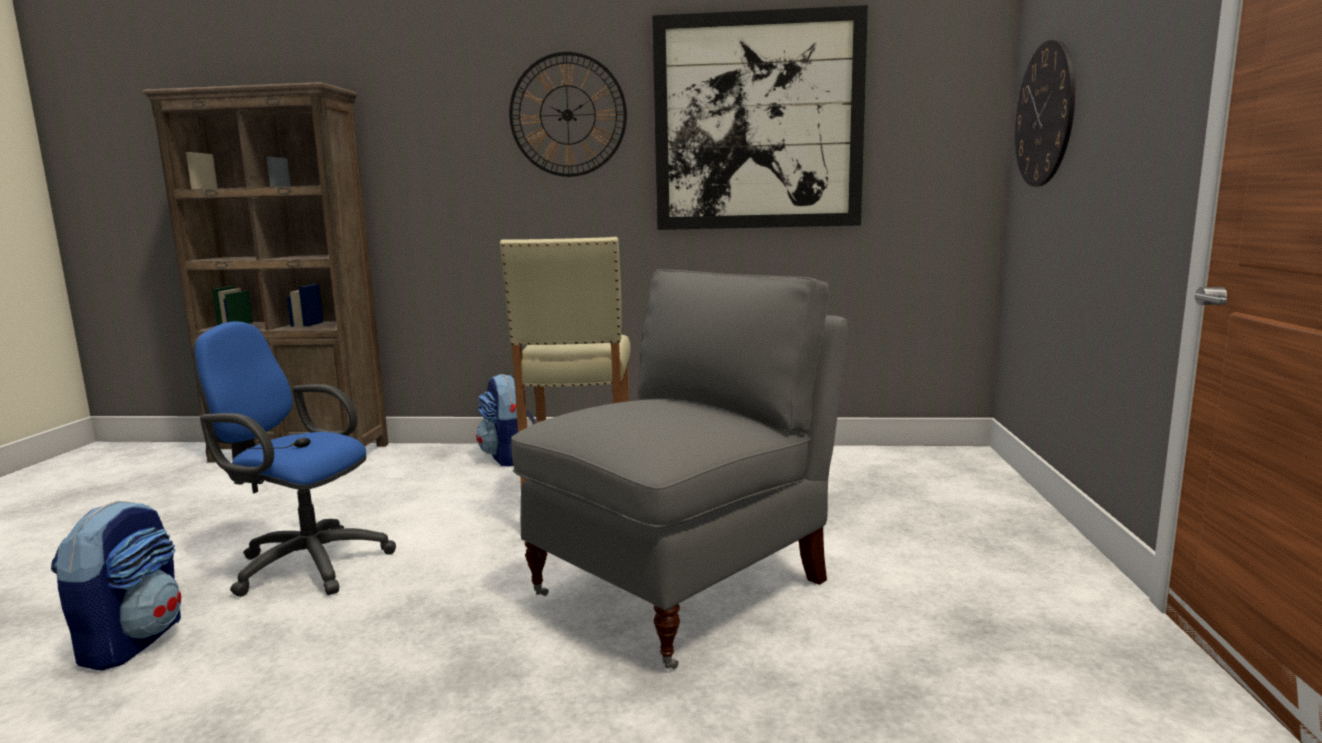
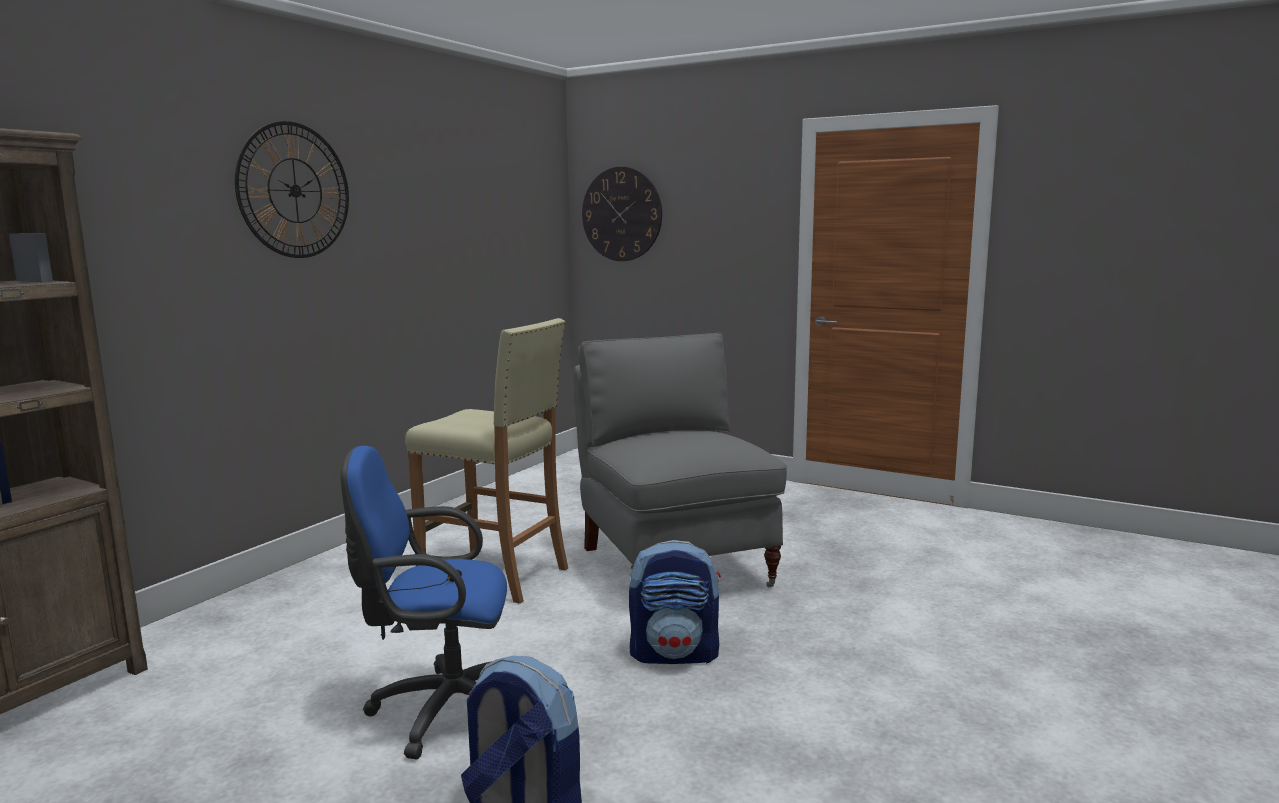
camera: 65 degrees left, 0 degrees up
(304, 564) = (443, 710): blue office chair -> blue office chair turned 45 degrees clockwise
(509, 458) = (303, 586): backpack -> backpack (675, 654)
(758, 122) = (443, 207): picture -> none

